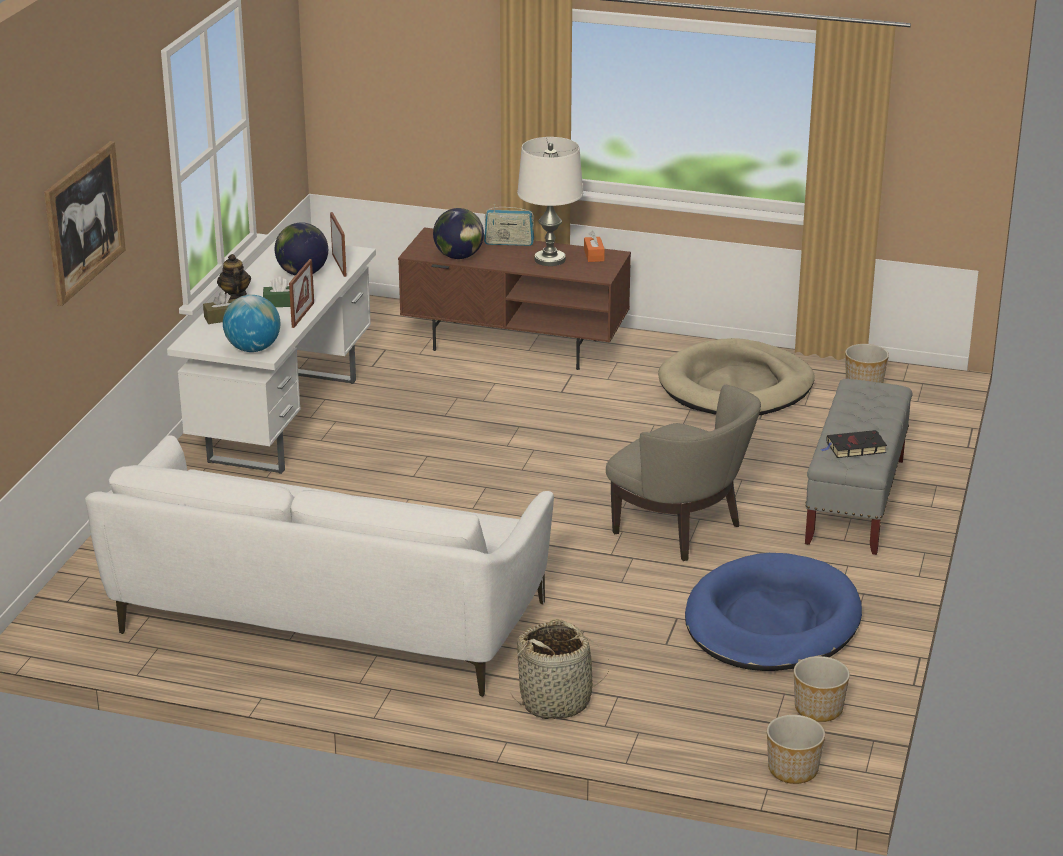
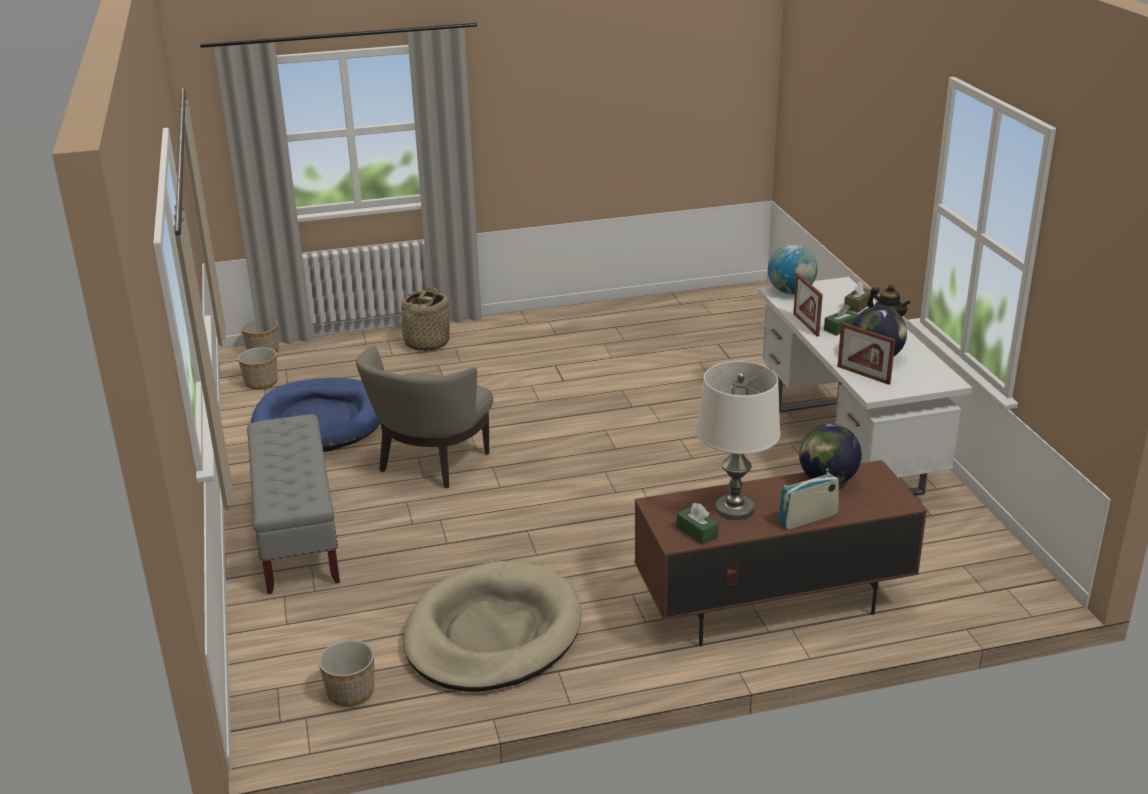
camera: 150 degrees right, 0 degrees up
(84, 221) = (859, 122): picture -> none
(325, 621) = (608, 340): white sofa -> none
(594, 255) = (697, 532): orange tissue box -> green tissue box
(682, 530) = (430, 463): beige armchair -> beige armchair turned 75 degrees counterclockwise
(854, 448) = (283, 436): black book -> none

